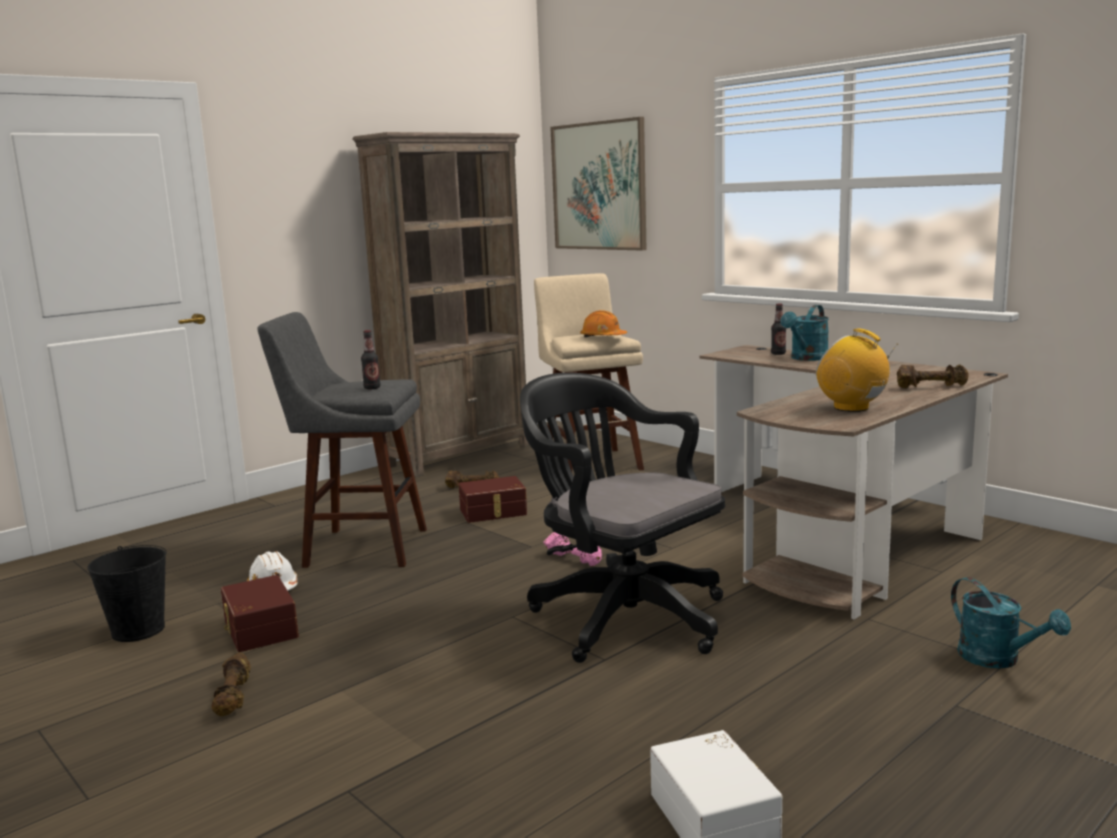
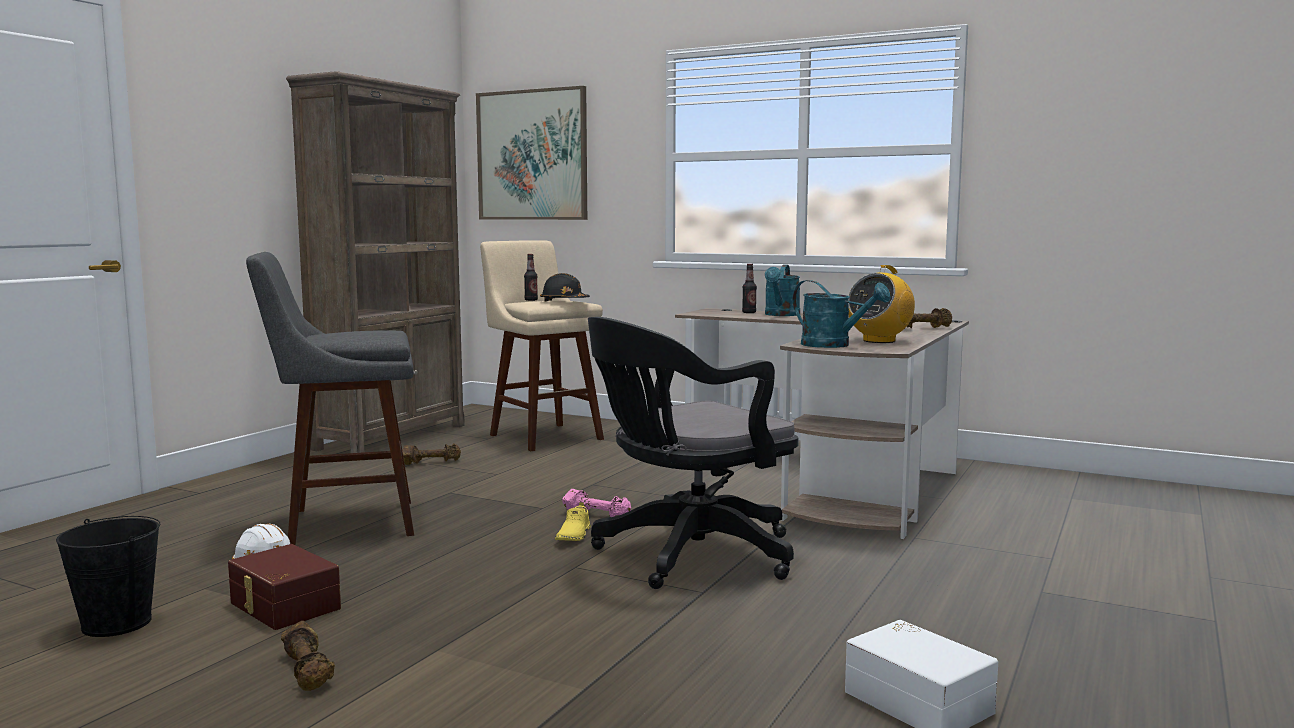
camera: 20 degrees left, 5 degrees down
(372, 388) = (373, 334): bottle -> bottle (531, 300)
(493, 512) = (474, 482): brown storage box -> none
(535, 580) = (573, 535): none -> yellow shoe
(603, 337) = (564, 301): orange hard hat -> black hard hat
(621, 615) = (687, 556): black office chair -> black office chair turned 60 degrees counterclockwise
(852, 408) = (879, 341): radio -> radio turned 75 degrees counterclockwise
(998, 659) = (1045, 556): turquoise watering can -> turquoise watering can (834, 345)

